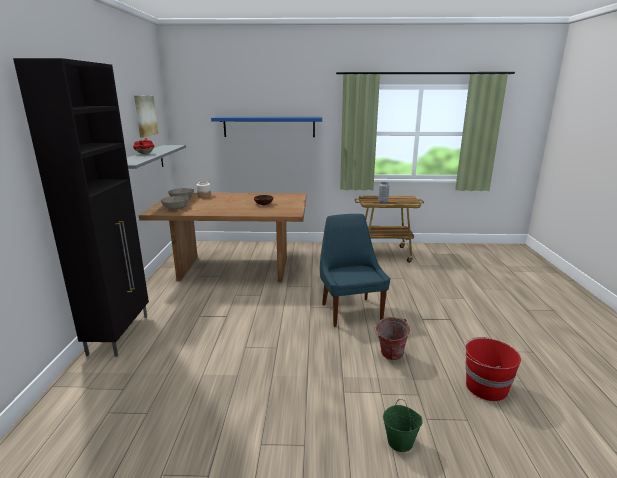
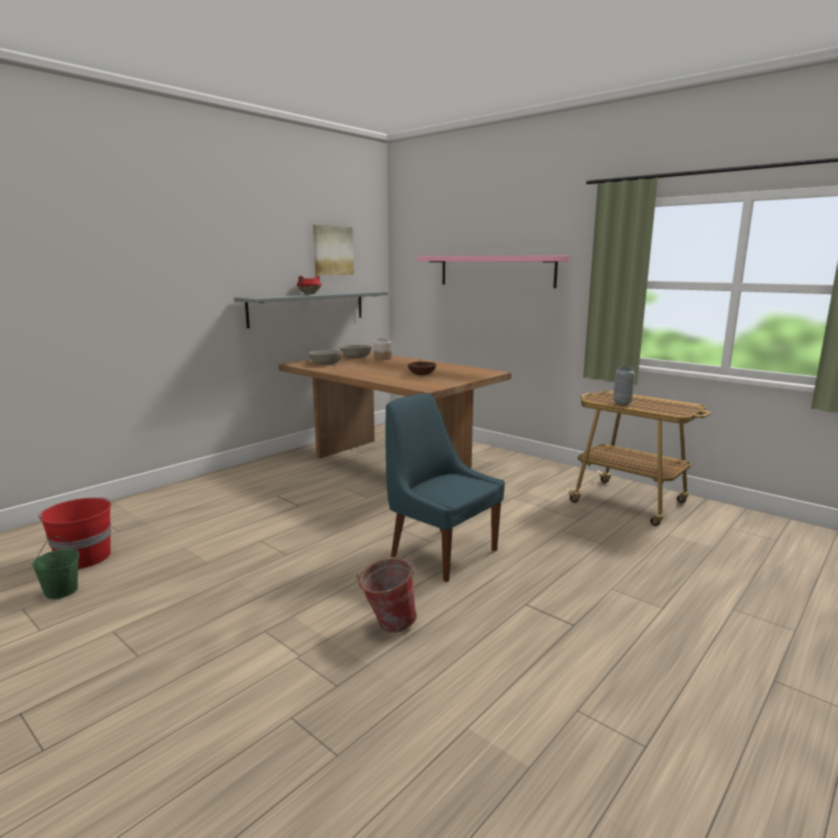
camera: 40 degrees right, 5 degrees down
(120, 334) = (193, 487): black cabinet -> none
(269, 126) = (496, 271): blue shelf -> pink shelf
(350, 310) = (440, 552): blue chair -> blue chair turned 75 degrees counterclockwise
(400, 442) = (216, 718): green bucket -> green bucket (61, 591)
(485, 387) = (445, 737): red bucket -> red bucket (83, 557)

